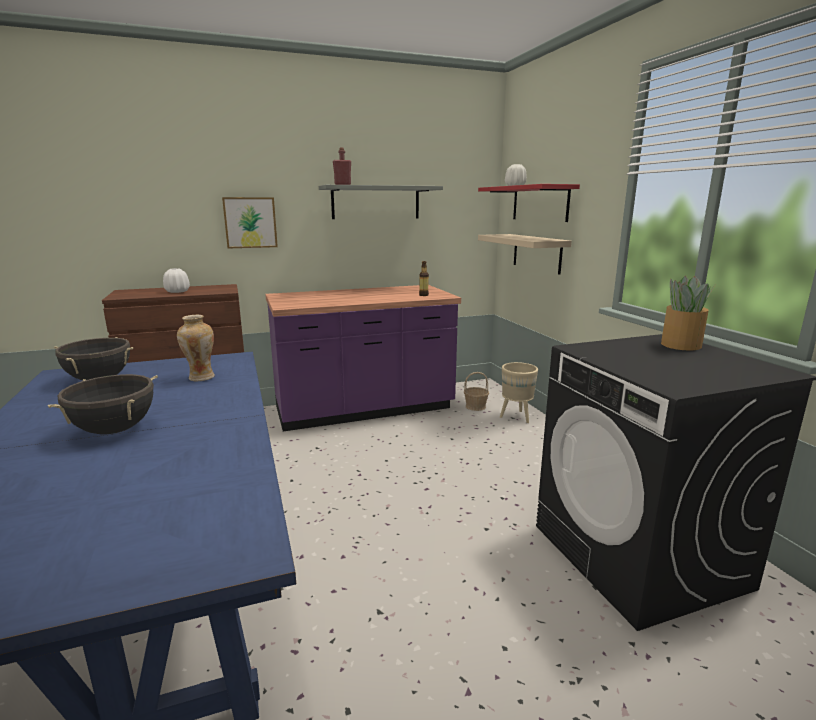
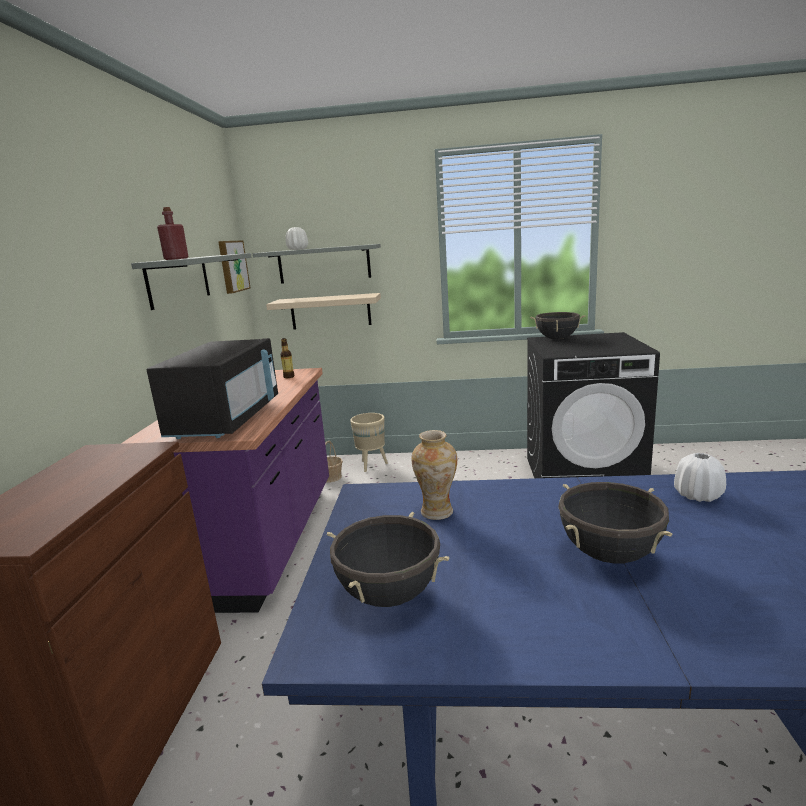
camera: 65 degrees left, 0 degrees up
(177, 292) = (80, 484): white vase -> white vase (697, 495)
(250, 222) = (74, 334): picture -> picture (232, 266)
(311, 300) = (227, 420): none -> black microwave
(540, 203) = (324, 264): red shelf -> grey shelf
(680, 345) = (556, 339): potted plant -> black cooking pot

